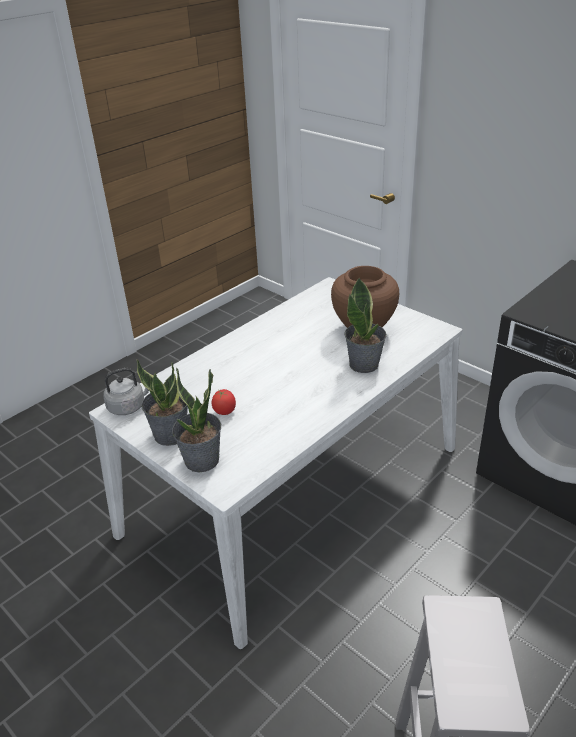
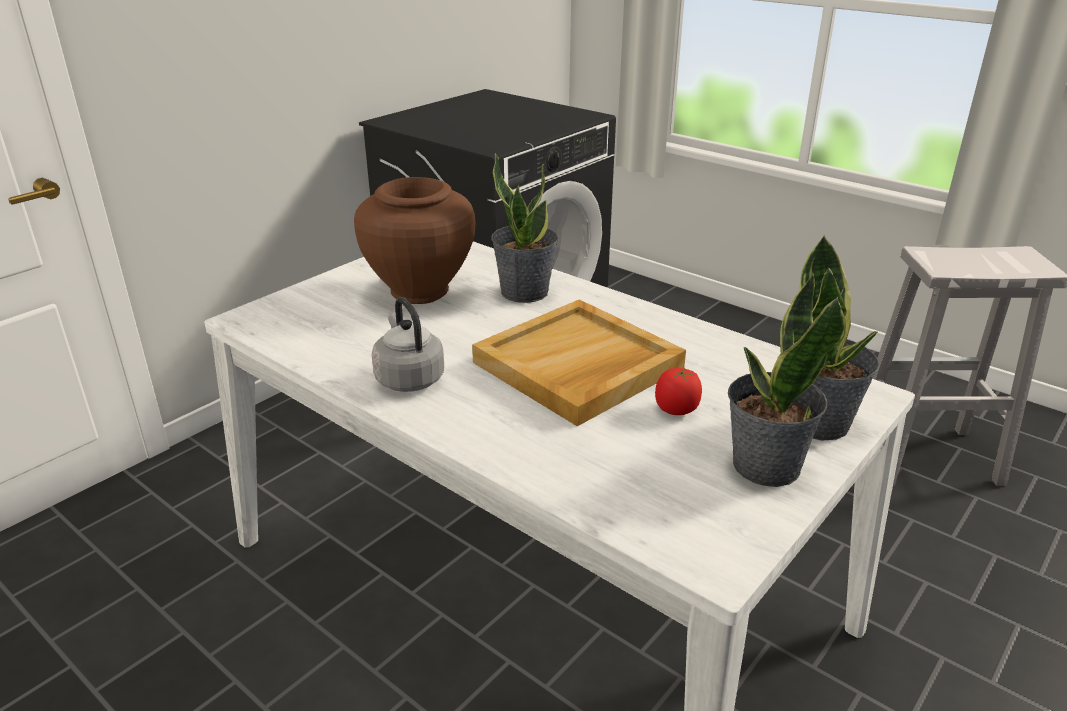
camera: 95 degrees left, 5 degrees down
(128, 406) = (695, 541): grey kettle -> grey kettle (408, 378)
(272, 381) = (577, 366): none -> beige tray

